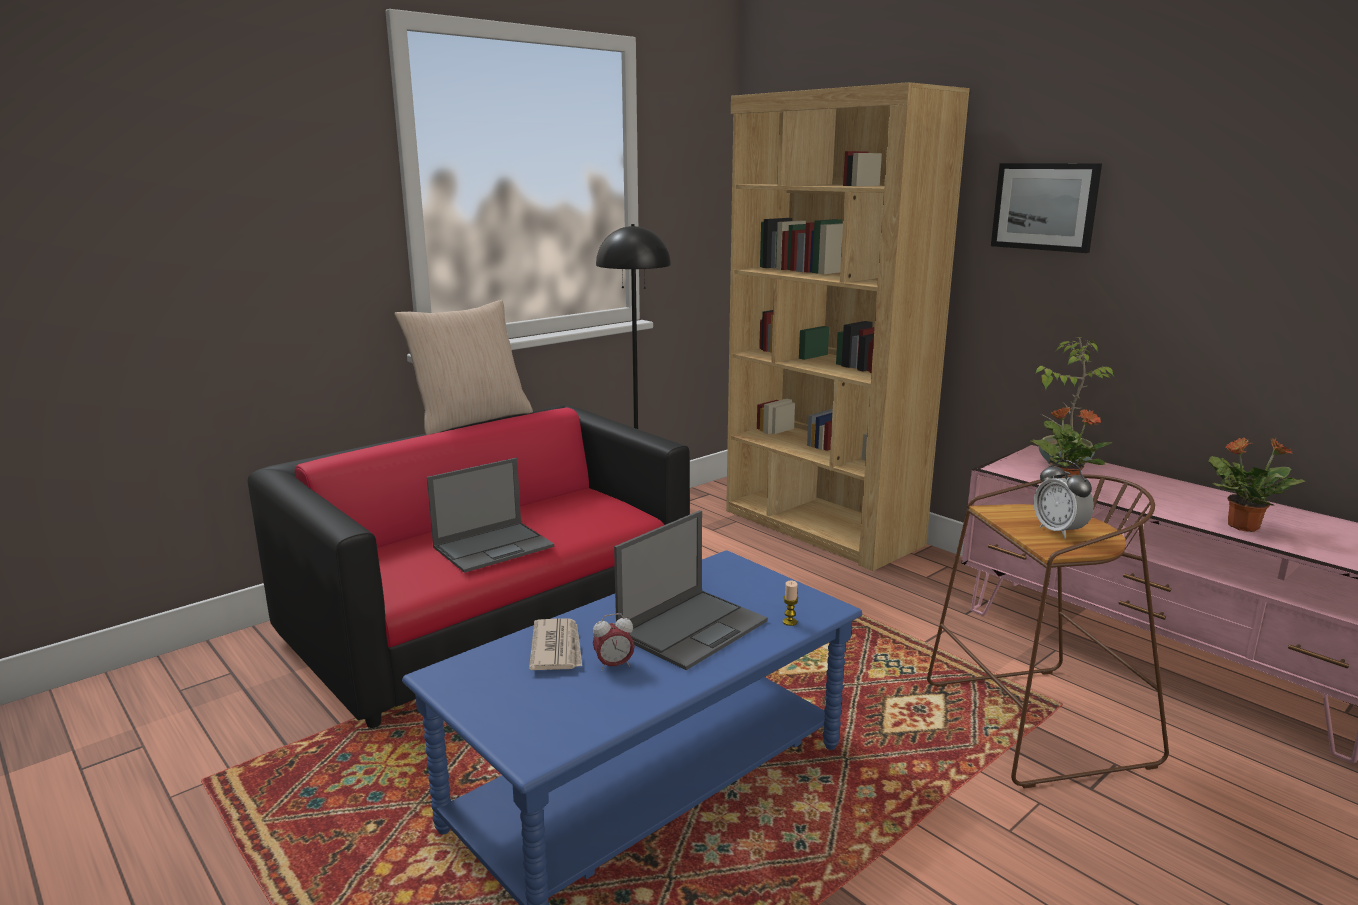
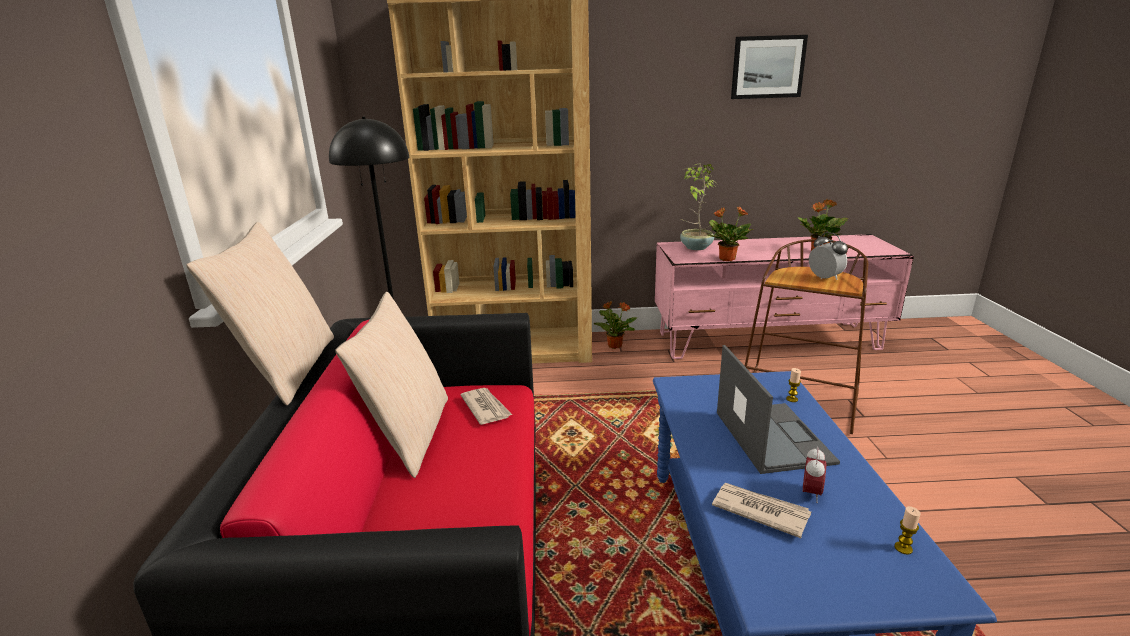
camera: 50 degrees left, 5 degrees up
(494, 546) = (472, 478): laptop -> none
(522, 508) = (409, 434): none -> beige pillow
(576, 725) = (903, 548): none -> candle
(594, 517) = (486, 408): none -> newspaper
(931, 569) = (614, 345): none -> potted plant
(1045, 206) = (648, 78): picture -> picture (767, 67)
(1059, 531) = (824, 278): alarm clock -> alarm clock turned 135 degrees counterclockwise

